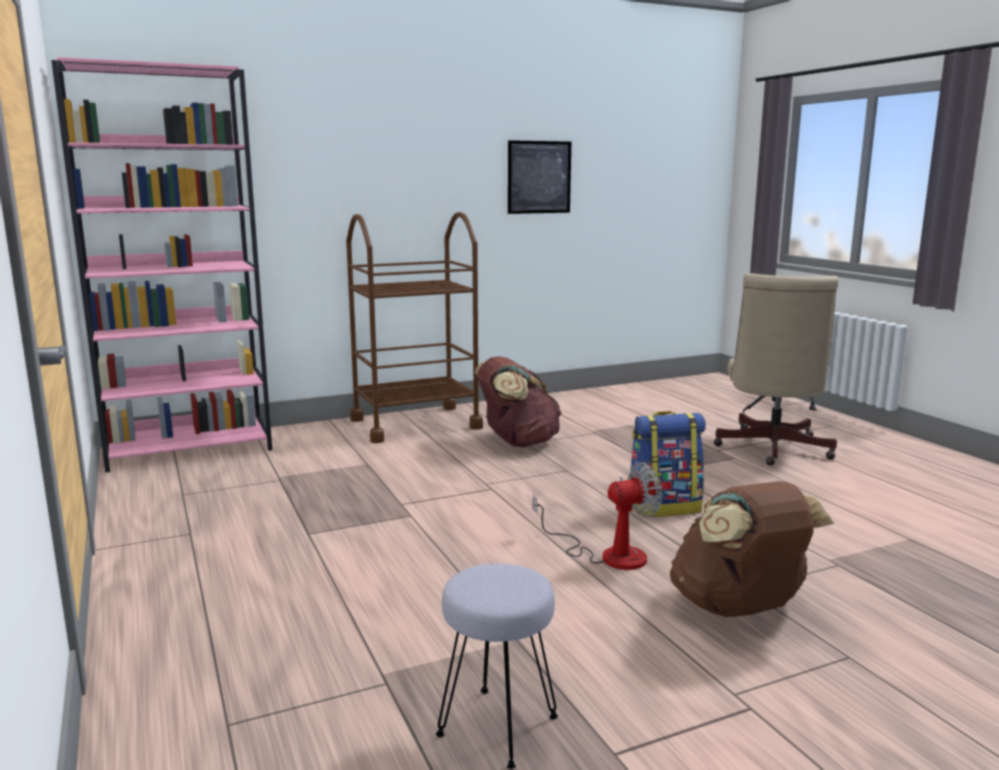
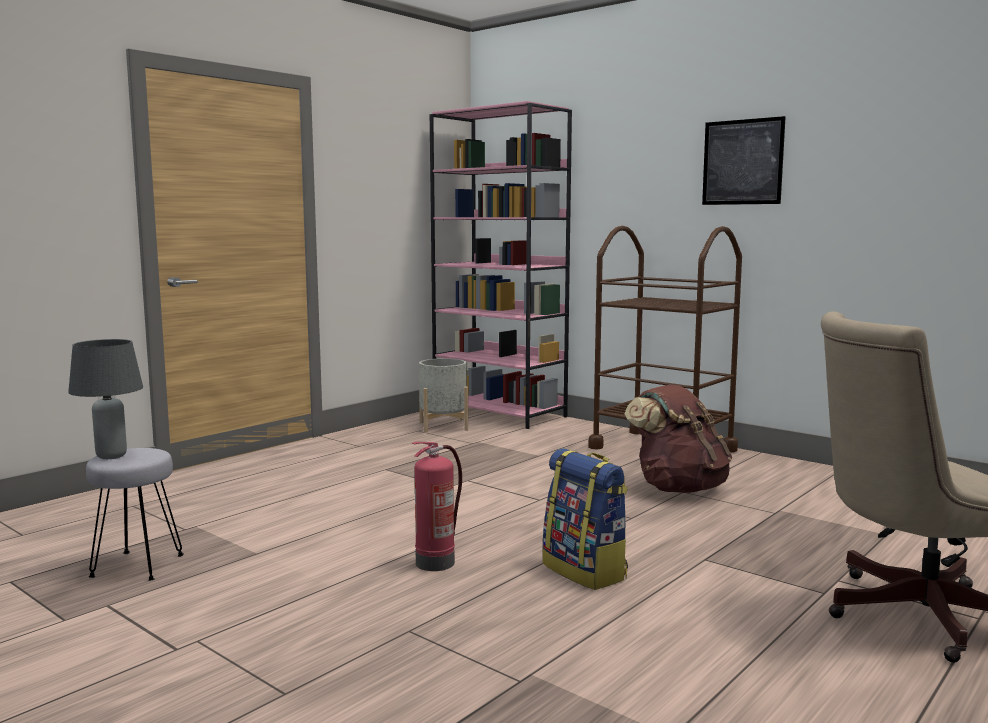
camera: 65 degrees right, 5 degrees down
(188, 480) = (443, 426): none -> grey planter
(492, 595) = (112, 456): none -> grey table lamp
(539, 177) = (880, 186): picture -> picture (742, 162)
(608, 554) = (436, 562): fan -> fire extinguisher
(739, 608) = (360, 630): brown backpack -> none

